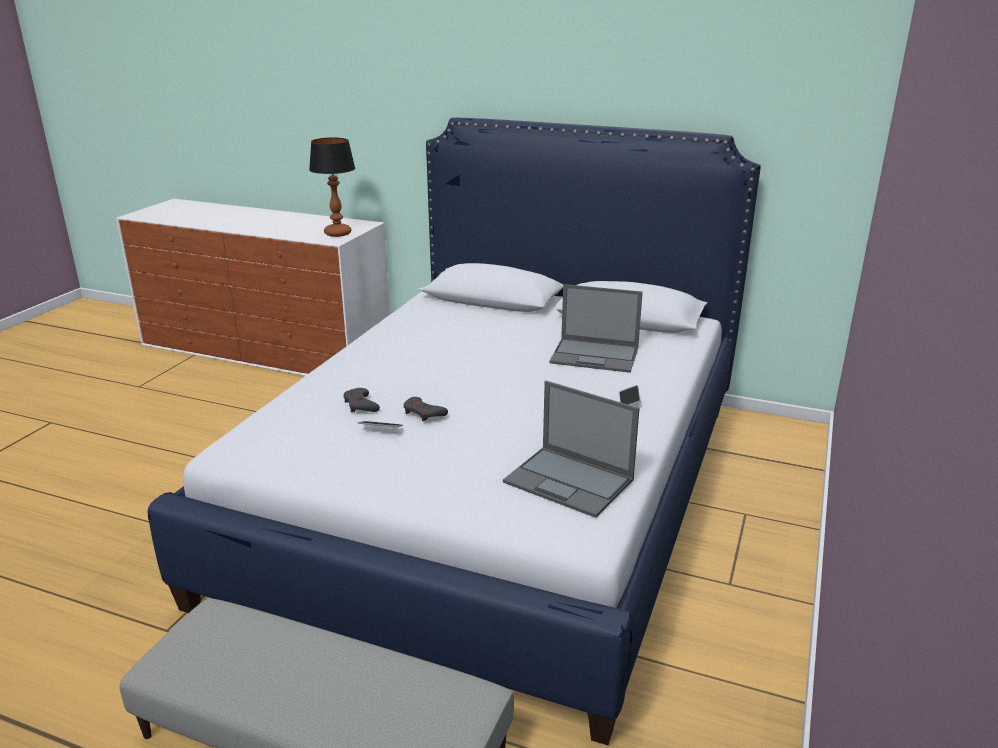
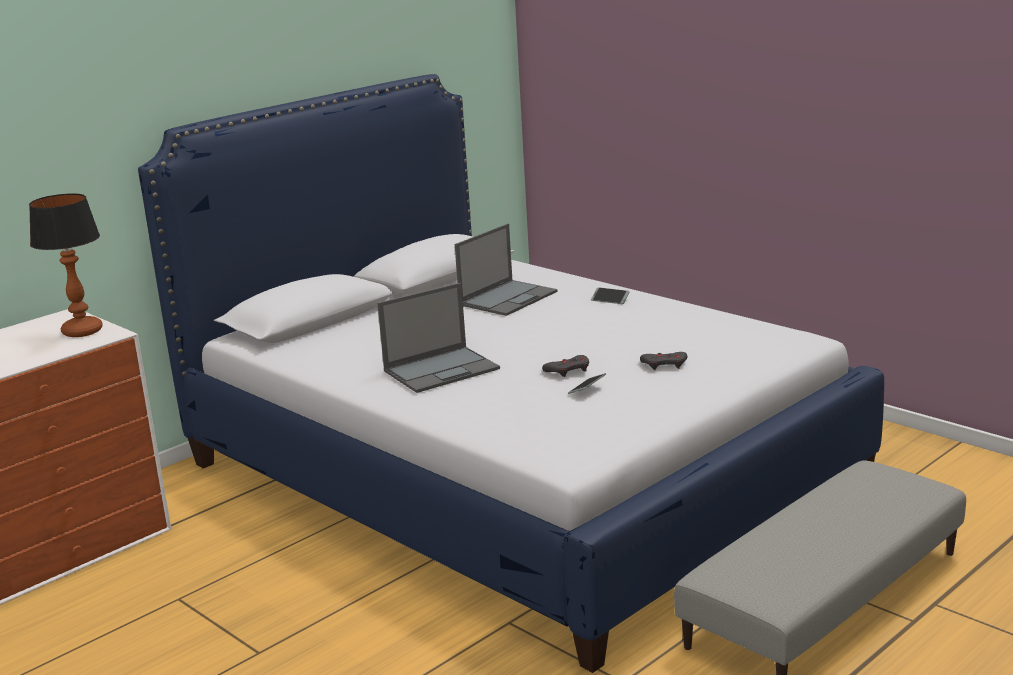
camera: 65 degrees left, 5 degrees down
(360, 405) = (529, 393): grey game controller -> grey game controller (664, 364)
(570, 481) = (729, 334): laptop -> laptop (442, 369)

